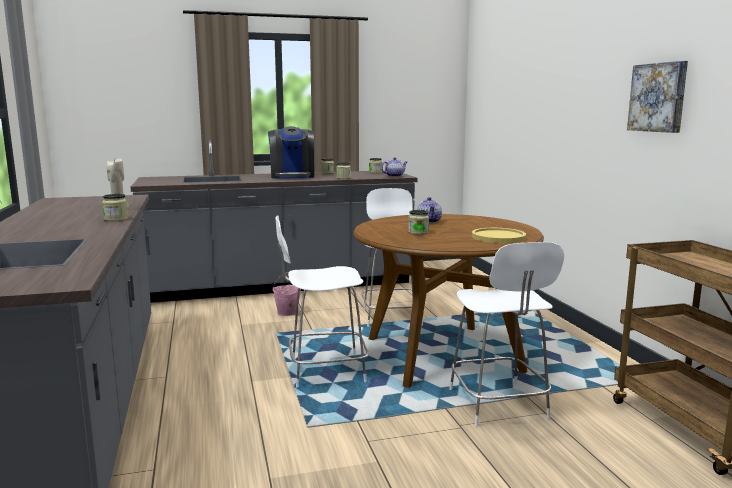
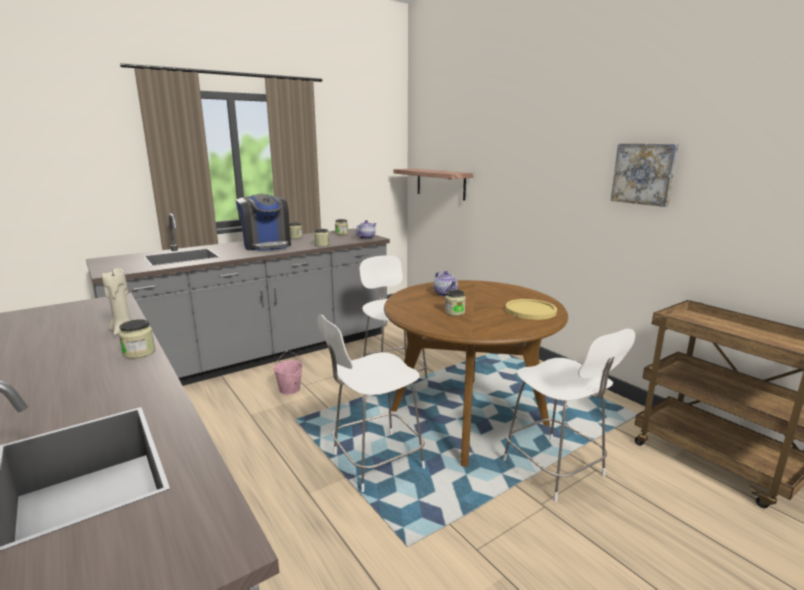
camera: 20 degrees left, 5 degrees up
(491, 124) = (440, 183): none -> shelf

